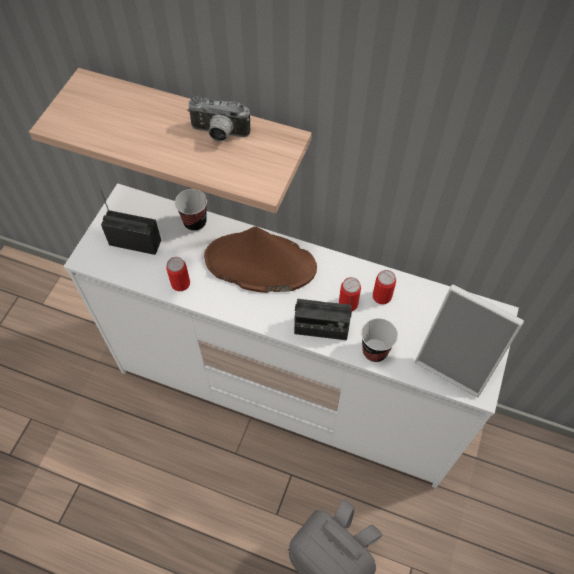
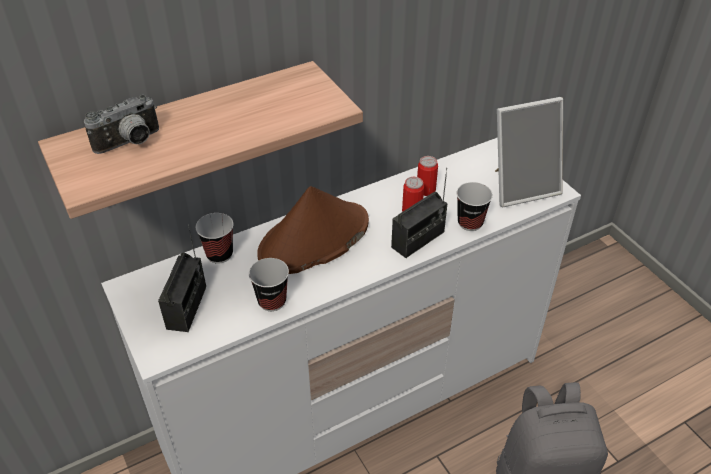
camera: 50 degrees left, 15 degrees down
(135, 242) = (187, 307): radio -> radio turned 135 degrees clockwise
(180, 283) = (272, 301): can -> cup
(219, 134) = (248, 102): camera -> camera (130, 143)

